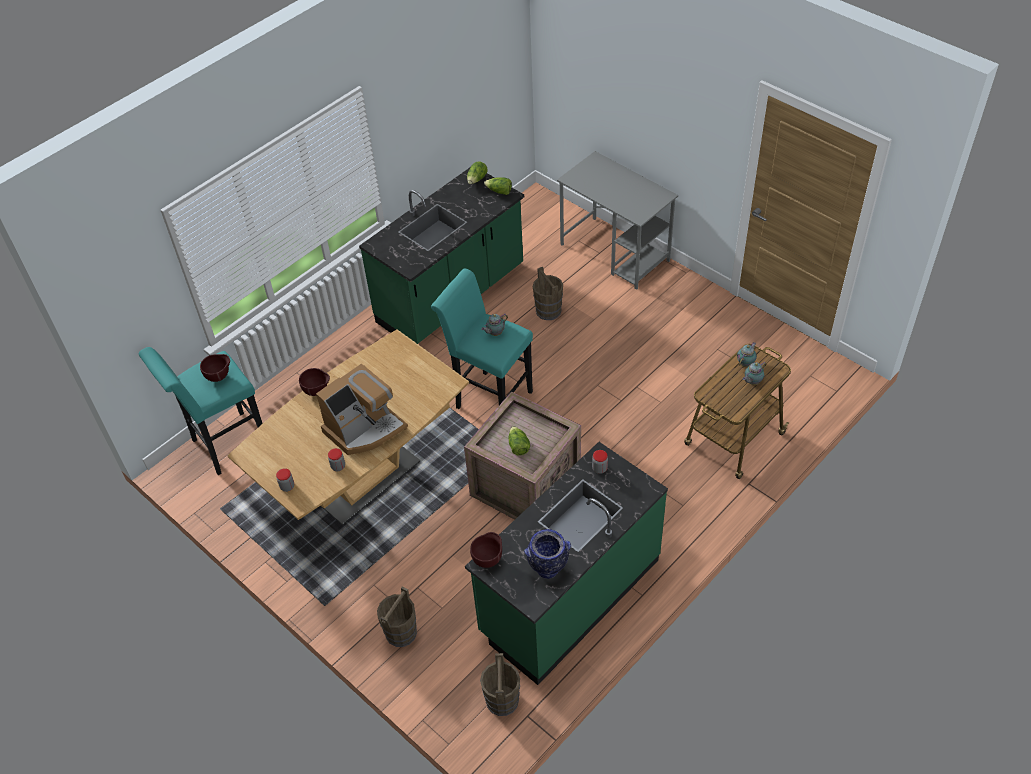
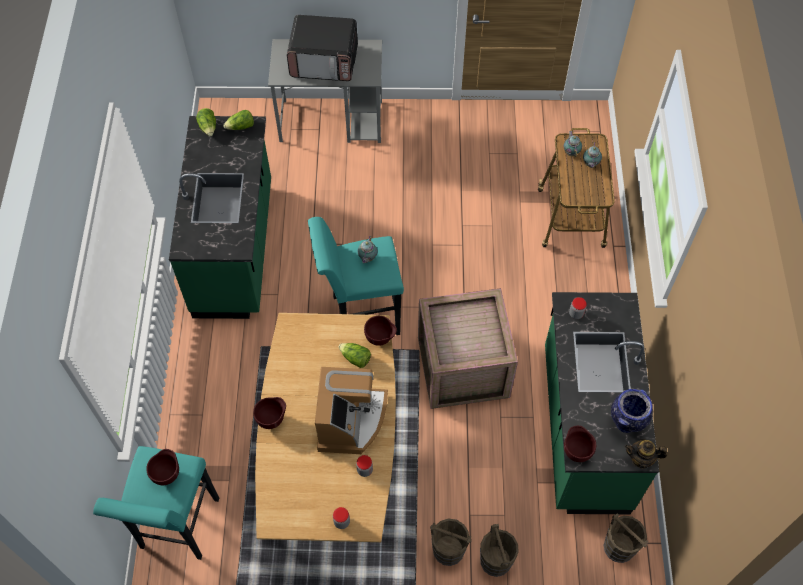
camera: 45 degrees left, 10 degrees up
(445, 392) = (380, 338): none -> brown bowl
(518, 446) = (470, 341): lettuce -> lettuce (355, 358)
(530, 602) = (641, 459): none -> teapot
(548, 310) = (330, 207): brown bucket -> brown bucket (448, 550)
(616, 186) = (324, 61): none -> microwave

